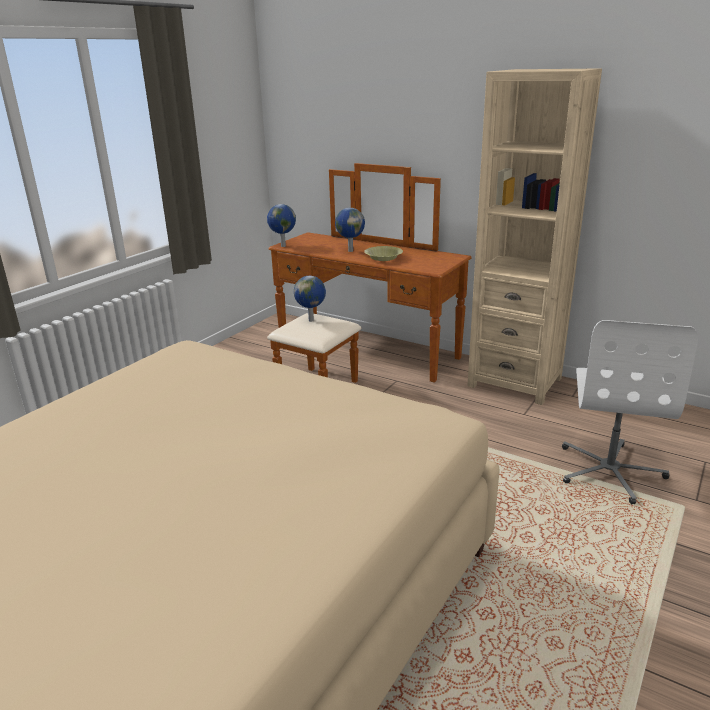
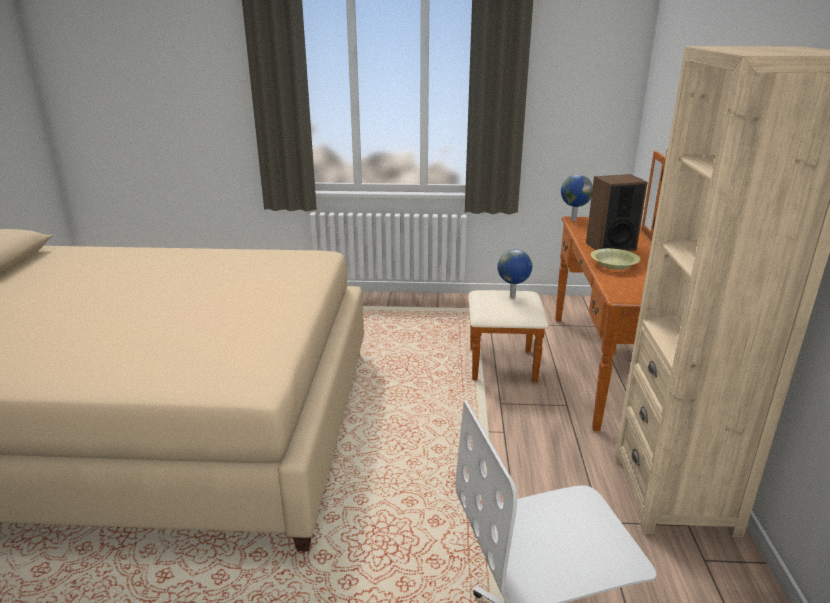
camera: 60 degrees right, 0 degrees up
(350, 251) = (610, 246): globe -> speaker

